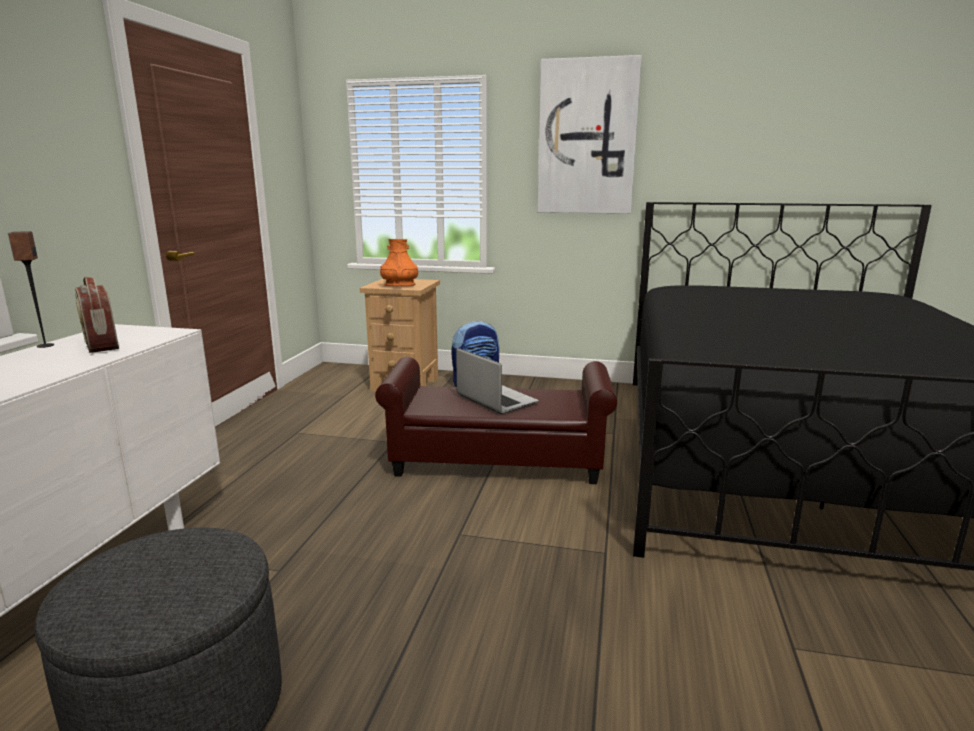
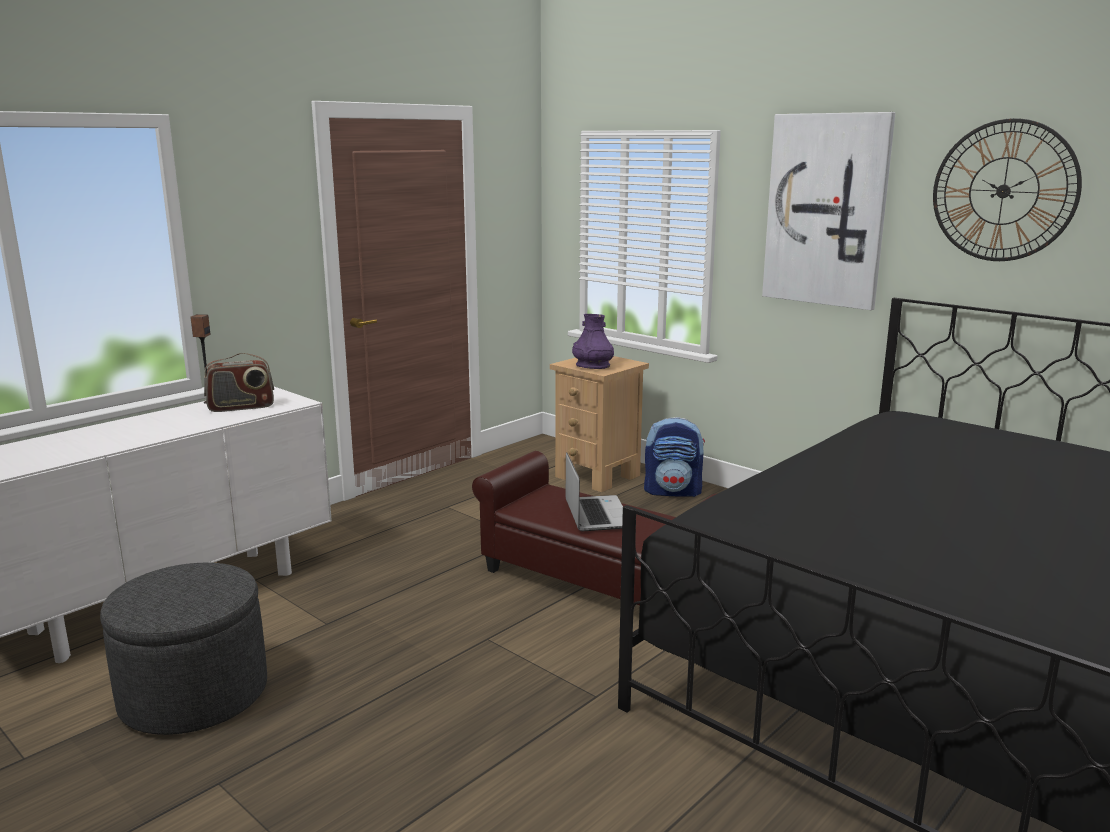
camera: 30 degrees right, 0 degrees up
(100, 344) = (241, 407): radio -> radio turned 105 degrees counterclockwise
(400, 285) = (592, 366): orange vase -> purple vase
(725, 114) = (1003, 191): none -> wall clock

